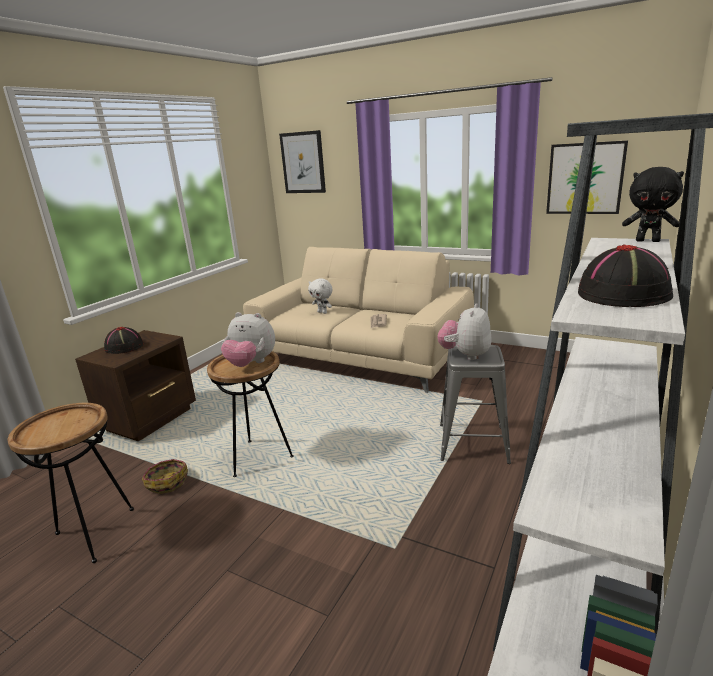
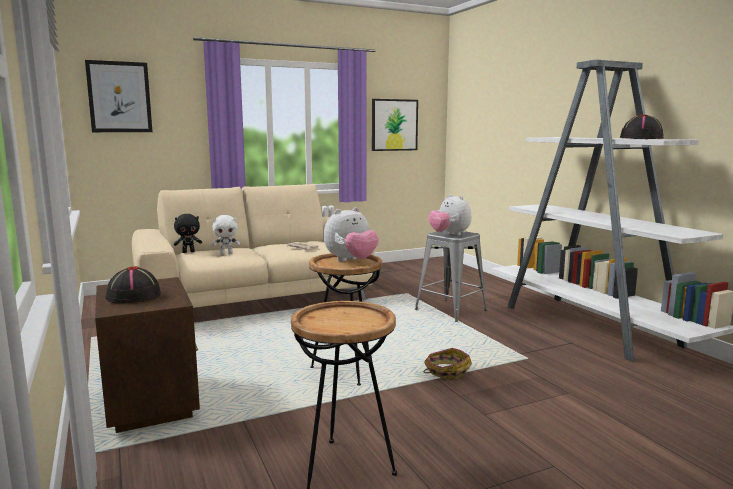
camera: 55 degrees left, 10 degrees down
(167, 482) = (311, 416): basket -> basket (446, 372)
(648, 241) = (554, 137): black plush toy -> black plush toy (188, 252)

